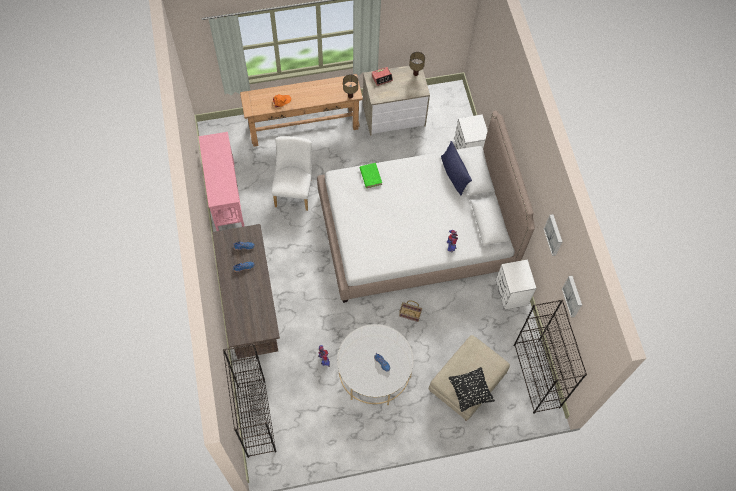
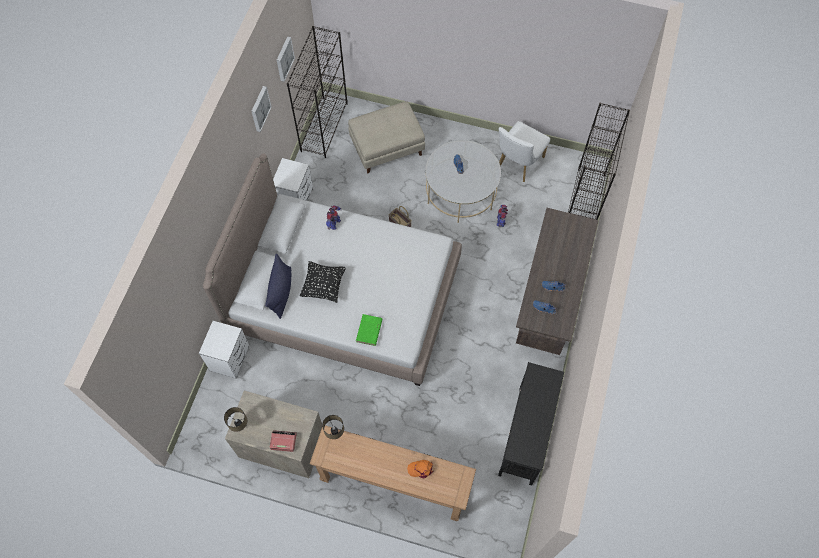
camera: 150 degrees left, 0 degrees up
(226, 196) = (525, 435): pink console table -> black console table
(294, 190) = (445, 404): white chair -> white chair (517, 164)
(470, 392) = (397, 112): black pillow -> black pillow (323, 286)

